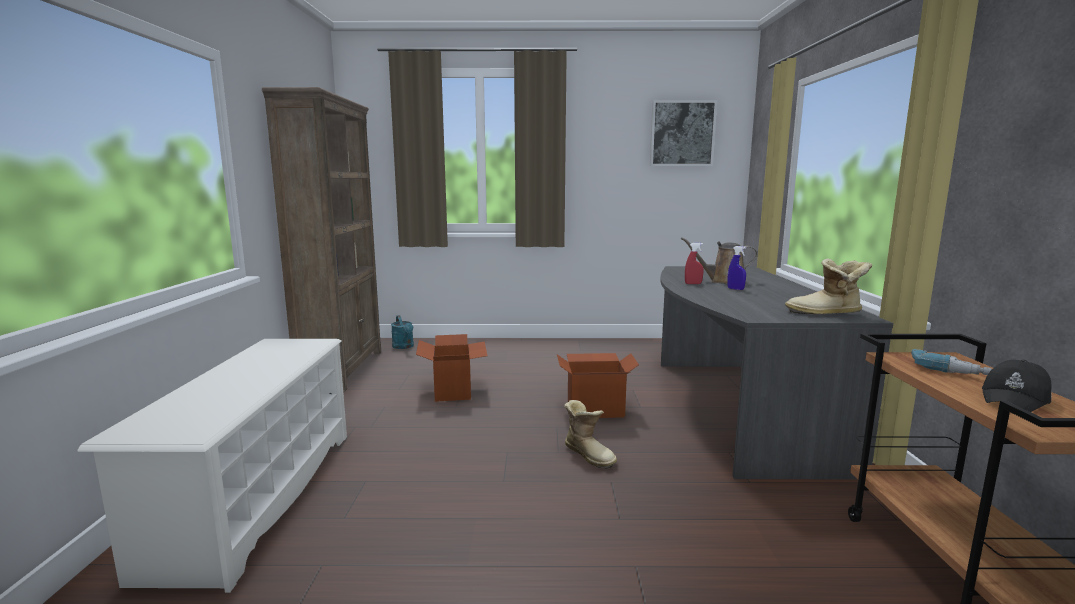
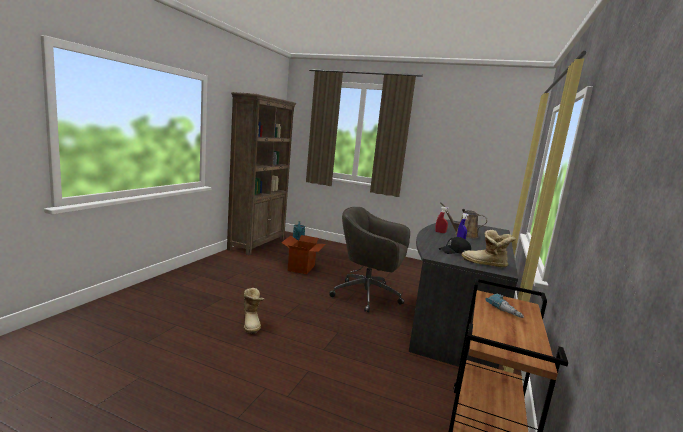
camera: 20 degrees right, 0 degrees up
(257, 496) = (174, 291): white shoe rack -> none
(589, 454) = (340, 317): boot -> boot (252, 323)
(595, 409) = (368, 296): cardboard box -> grey office chair
(682, 133) = (488, 134): picture -> none
(1016, 398) = (511, 331): black cap -> black cap (455, 251)

